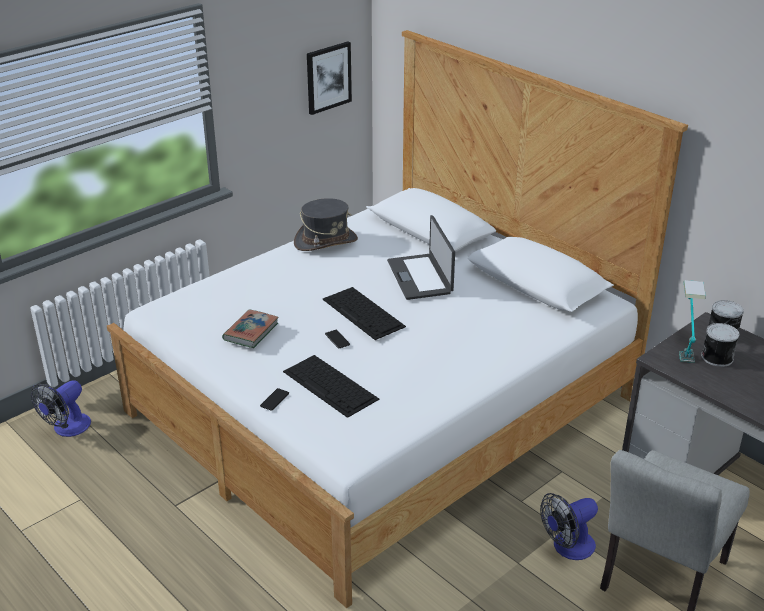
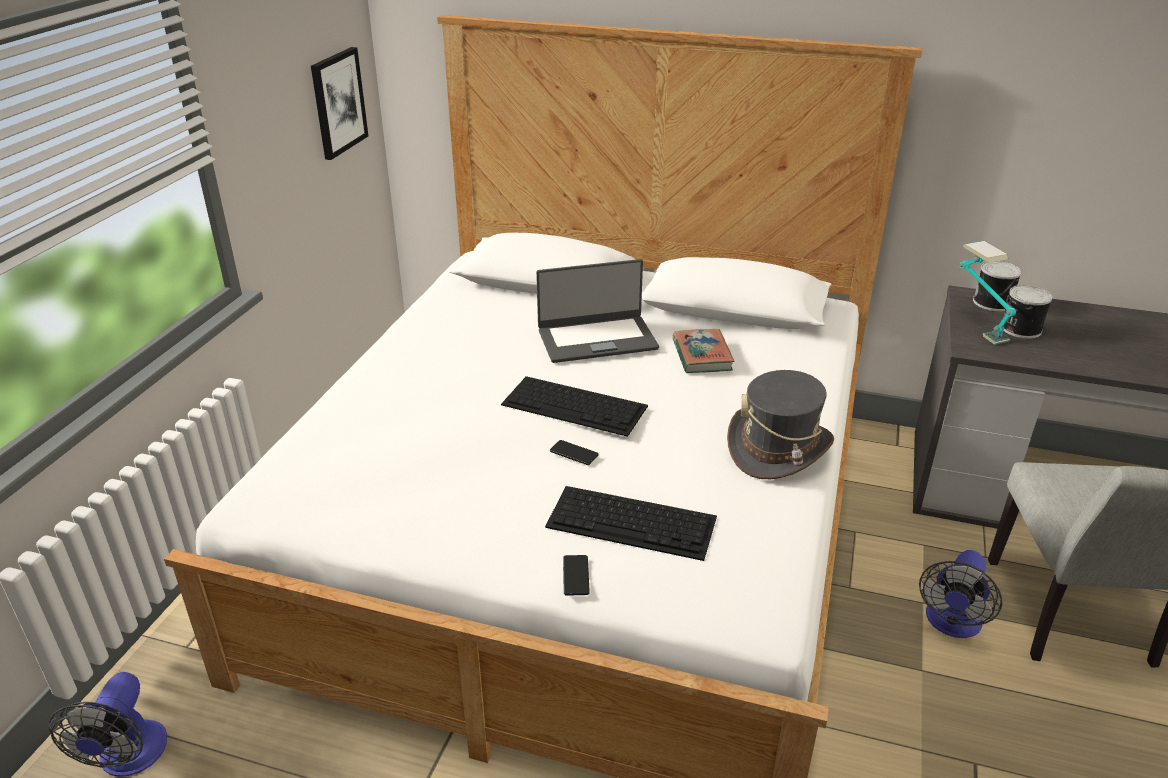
camera: 30 degrees left, 0 degrees up
(251, 332) = (444, 484): book -> book (702, 355)
(325, 241) = (427, 330): grey hat -> grey hat (779, 448)
(420, 277) = (597, 339): laptop -> laptop turned 60 degrees counterclockwise

